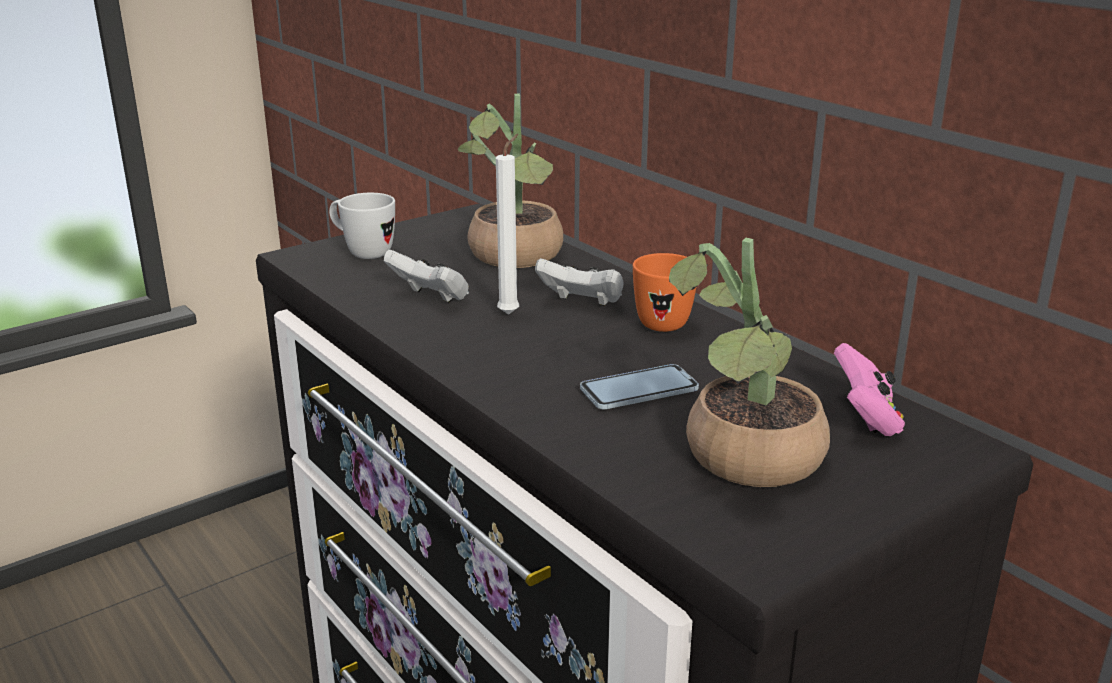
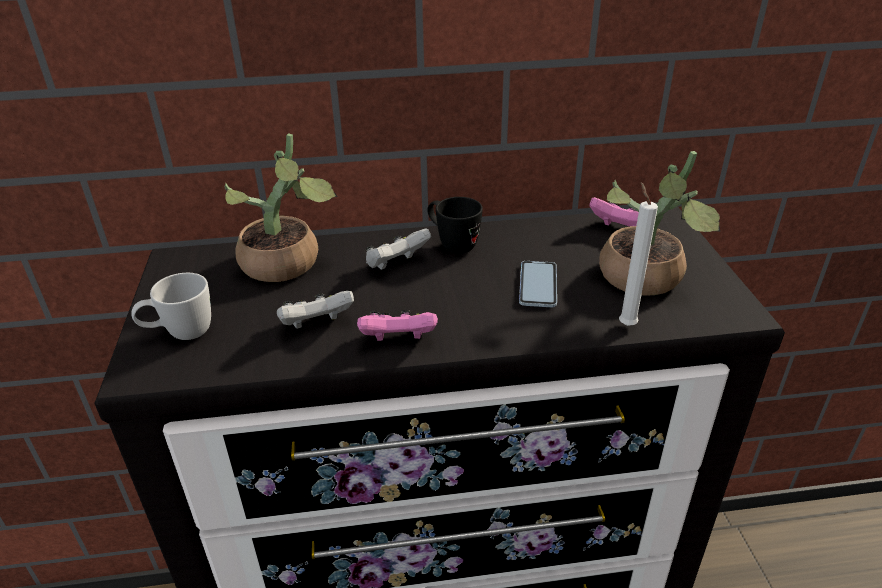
camera: 60 degrees left, 10 degrees up
(442, 341) = (398, 341): none -> pink game controller
(511, 313) = (382, 297): white candle -> white candle (625, 324)
(664, 320) = (452, 244): orange mug -> black mug

